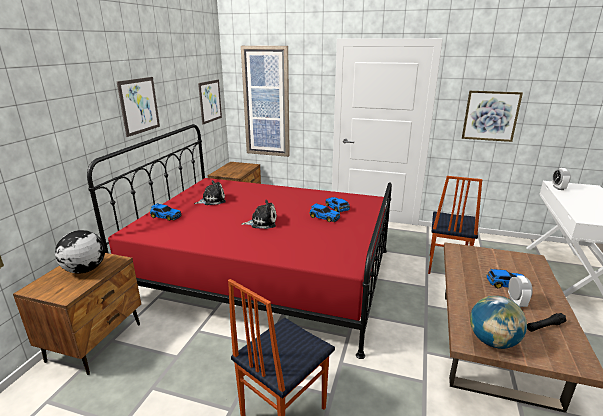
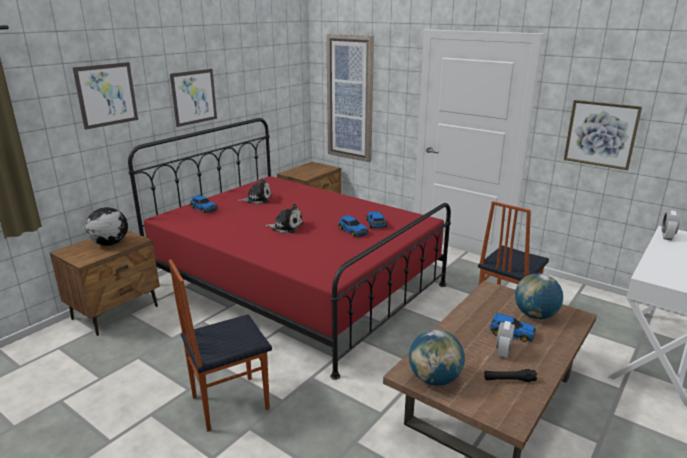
camera: 20 degrees right, 0 degrees up
(210, 101) = (288, 94): picture -> picture (106, 95)
(506, 264) = (535, 315): none -> globe

